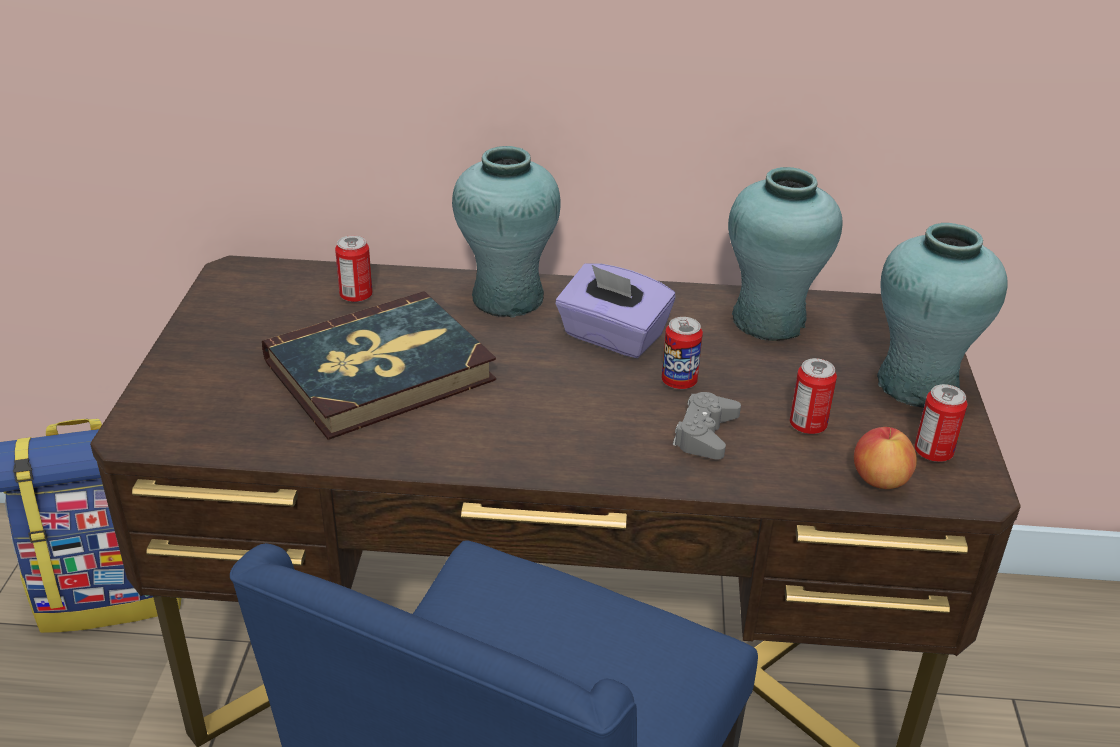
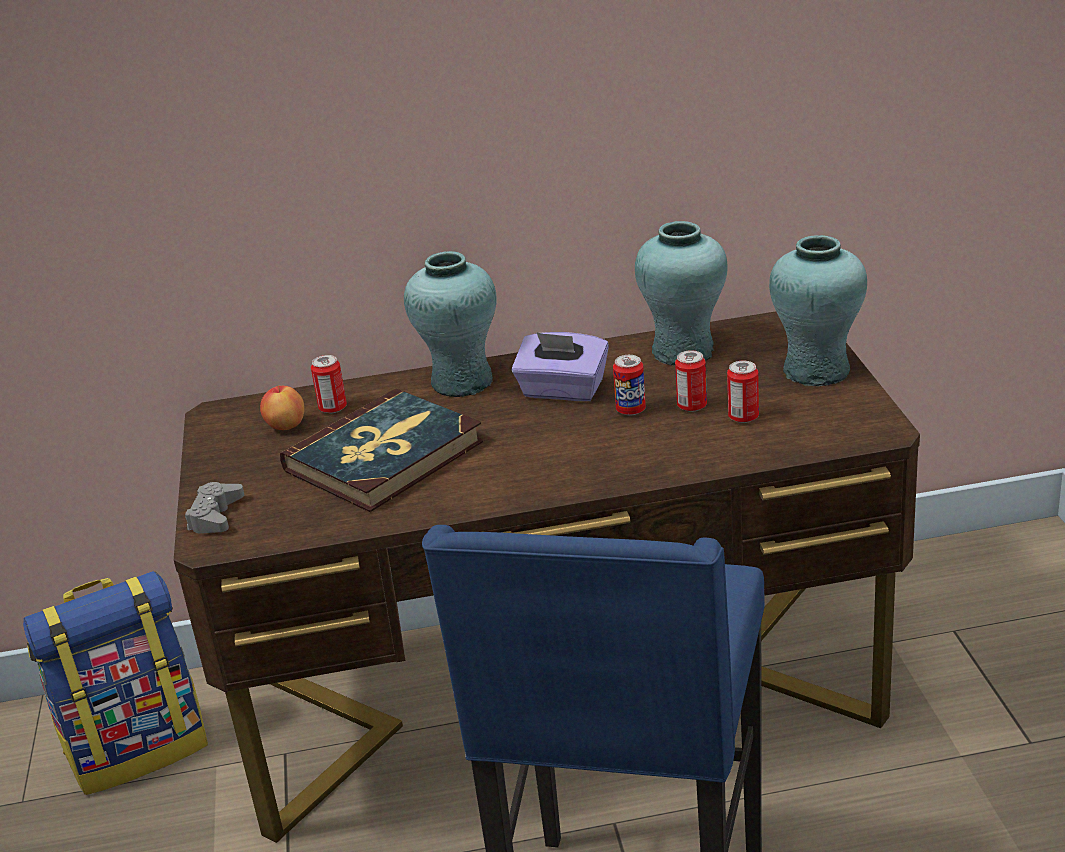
camera: 10 degrees left, 5 degrees down
(705, 434) = (667, 440): grey game controller -> grey game controller (215, 516)
(879, 480) = (811, 440): apple -> apple (286, 426)
(933, 453) = (844, 414): can -> can (692, 406)

